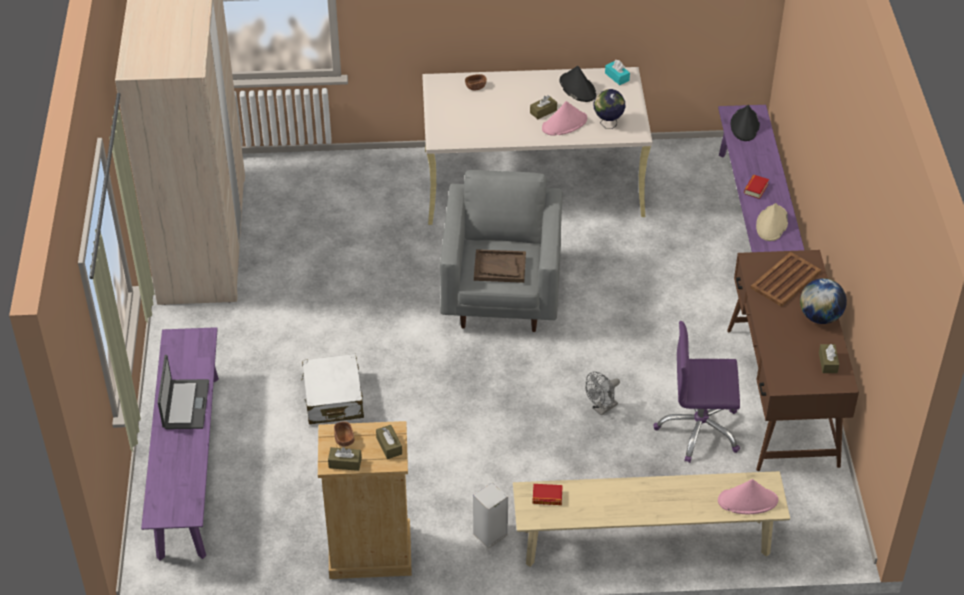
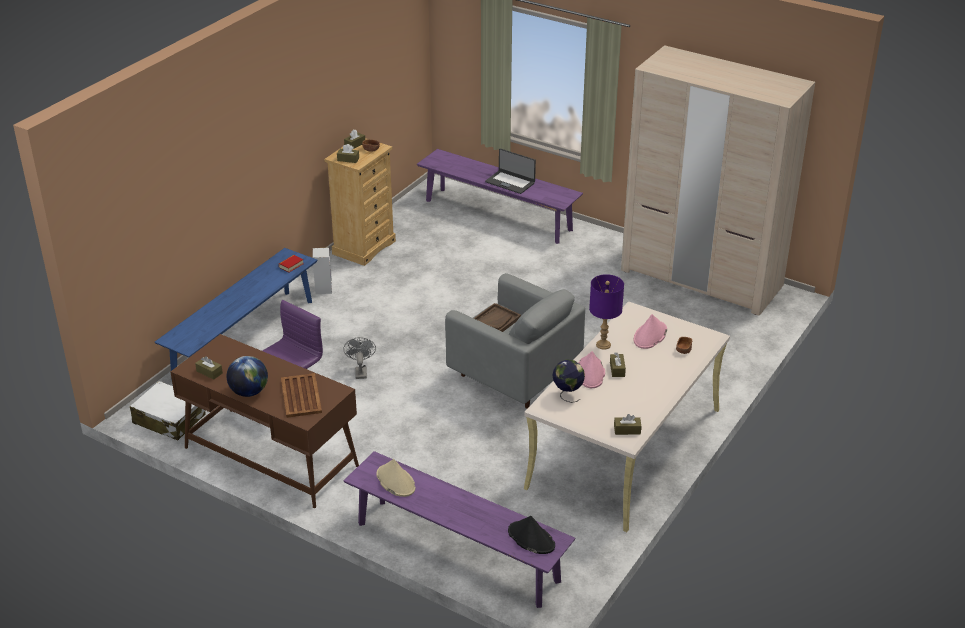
camera: 125 degrees right, 10 degrees down
(333, 398) = (493, 276): white suitcase -> white suitcase (169, 419)
(515, 133) = (603, 344): none -> purple table lamp
(577, 88) = (632, 401): black hat -> none
(617, 77) = (627, 430): turquoise tissue box -> brown tissue box
(645, 542) = (244, 339): beige bench -> blue bench
(748, 501) = (187, 332): pink hat -> pink hat (650, 336)
(756, 189) = (444, 496): book -> none

